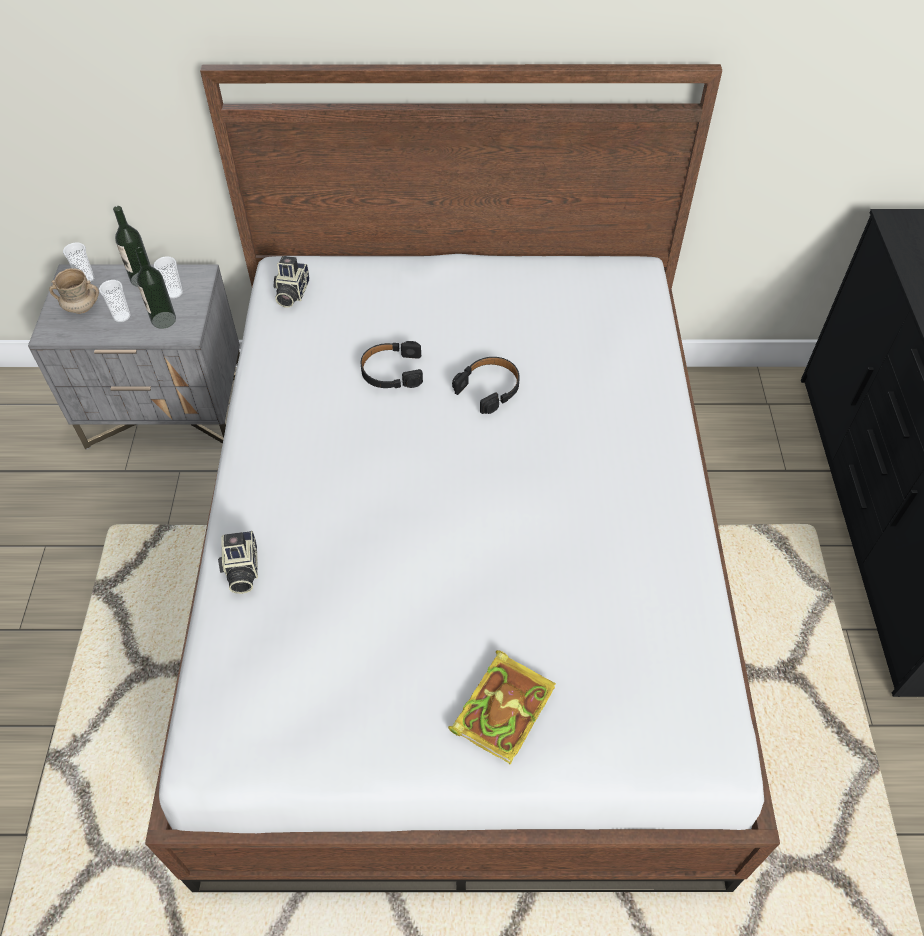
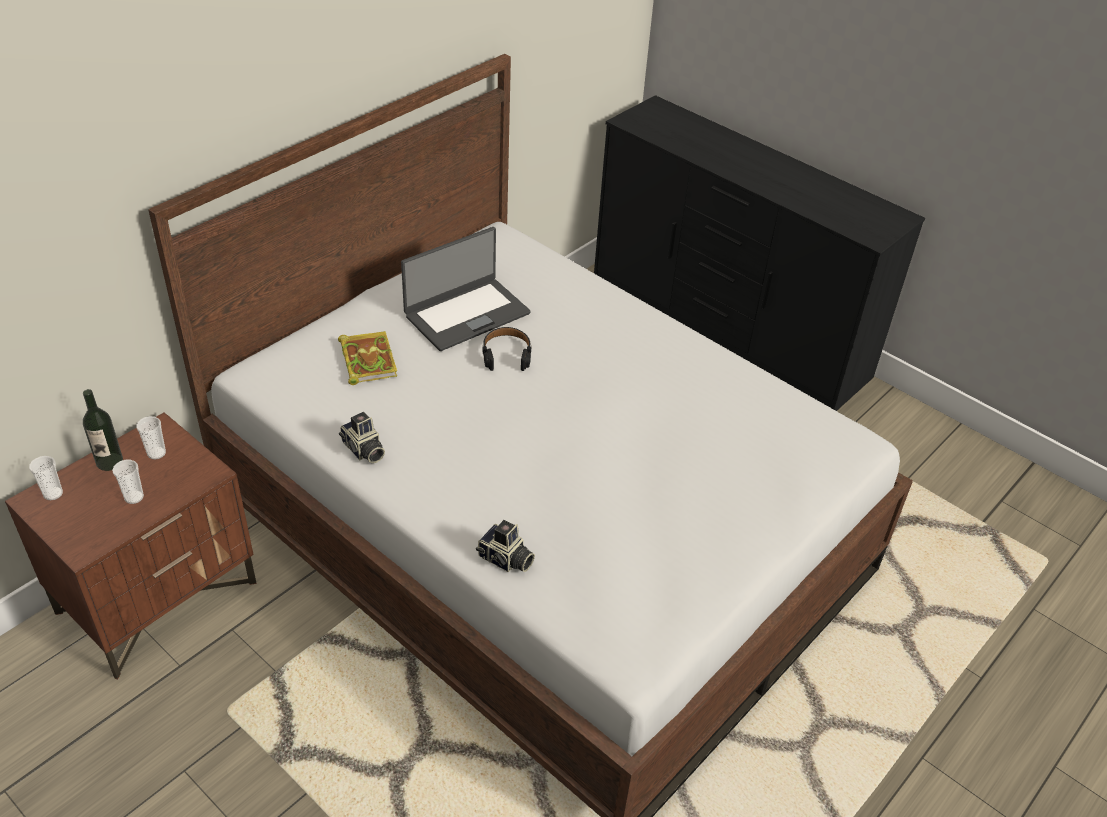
camera: 50 degrees left, 10 degrees down
(81, 307) = (83, 515): beige mug -> none
(163, 320) = (177, 476): bottle -> none
(169, 410) = (158, 596): grey nightstand -> brown nightstand
(291, 293) = (282, 384): camera -> camera (363, 450)
(392, 371) = (430, 385): black headphones -> none
(503, 706) = (747, 504): book -> book (367, 359)
(505, 327) = (466, 314): none -> laptop

